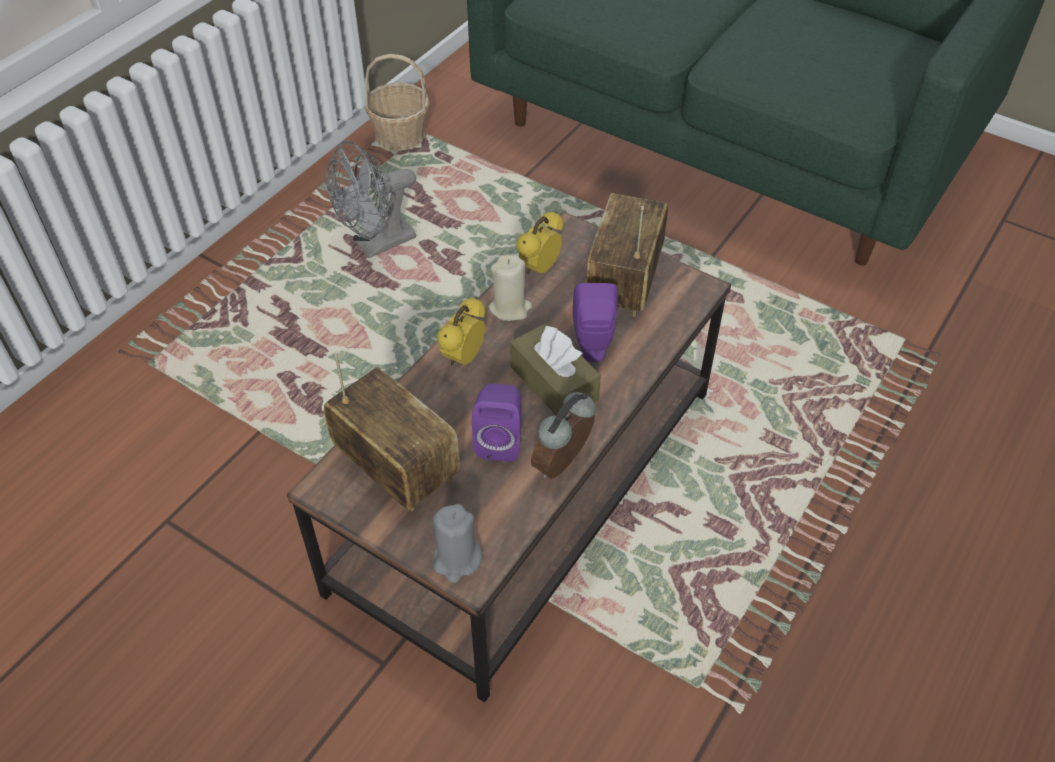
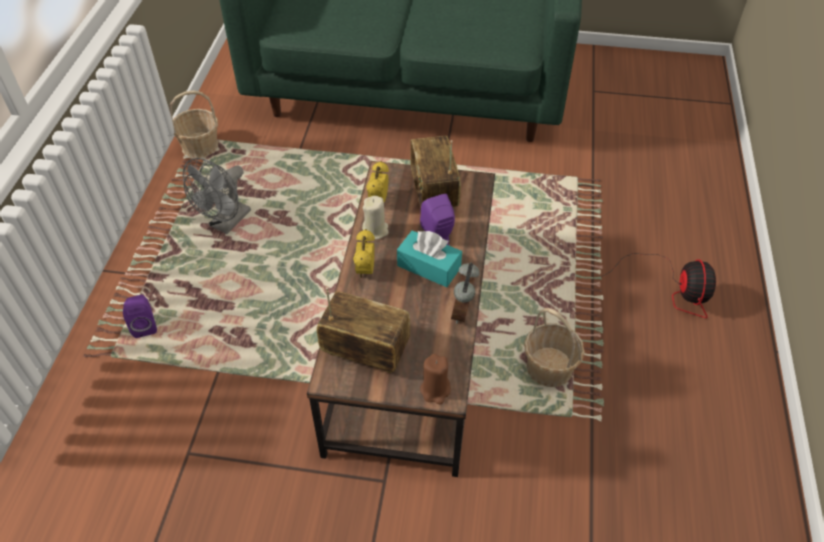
camera: 25 degrees left, 0 degrees up
(457, 560) = (435, 390): grey candle -> brown candle
(500, 441) = (418, 312): purple speaker -> purple speaker (145, 326)
(554, 383) = (429, 266): brown tissue box -> turquoise tissue box
(704, 603) = (549, 368): none -> basket
(963, 557) = (669, 288): none -> fan

